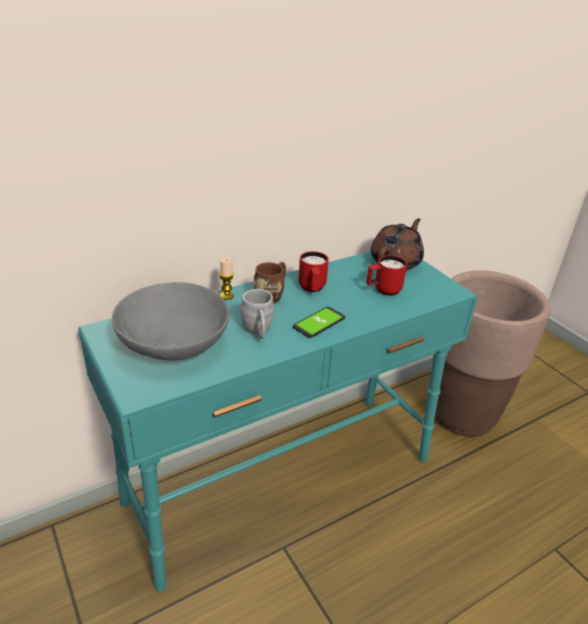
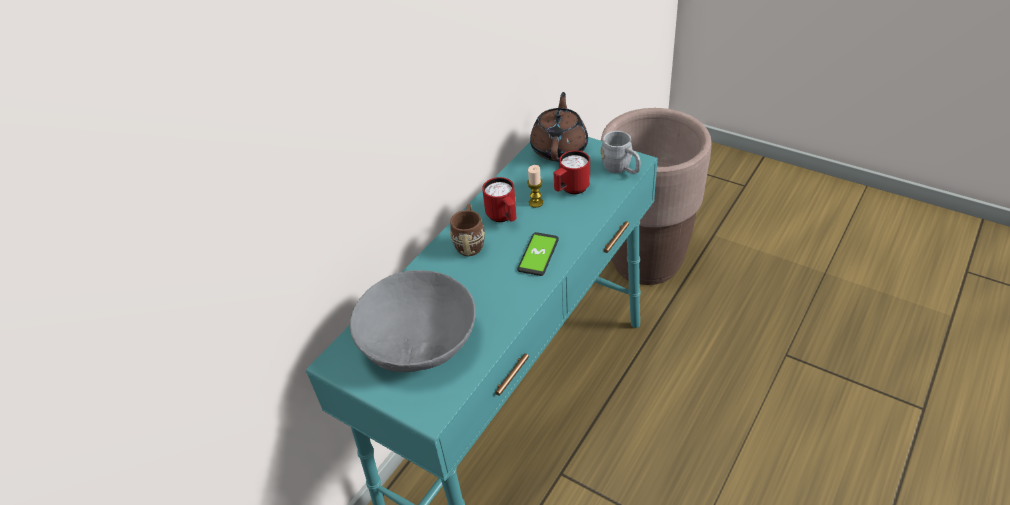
camera: 20 degrees left, 10 degrees up
(226, 296) = (426, 263): candle -> candle (536, 202)
(258, 331) = (489, 290): grey mug -> grey mug (621, 169)

